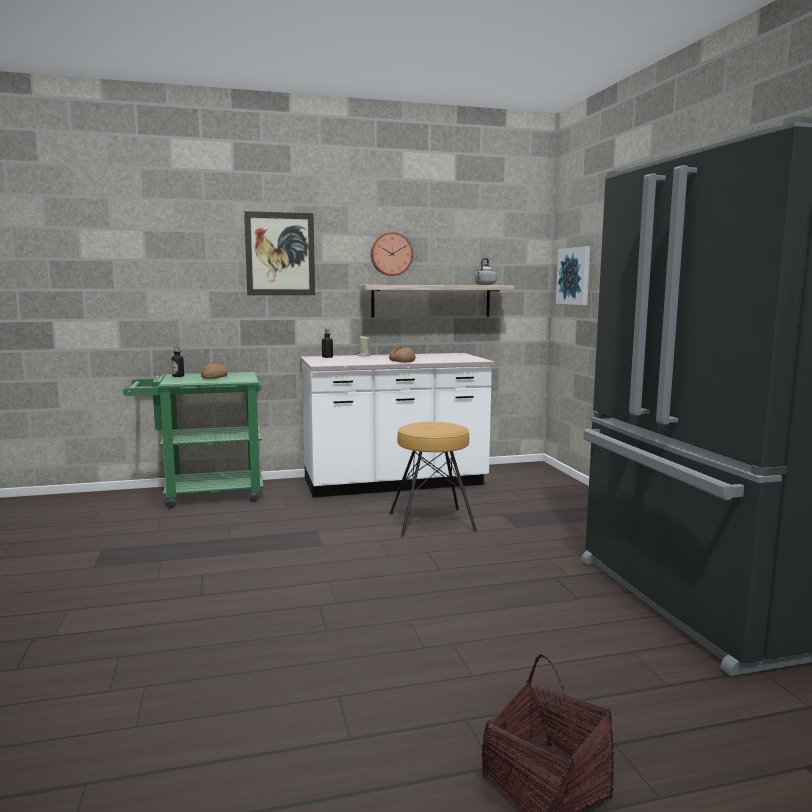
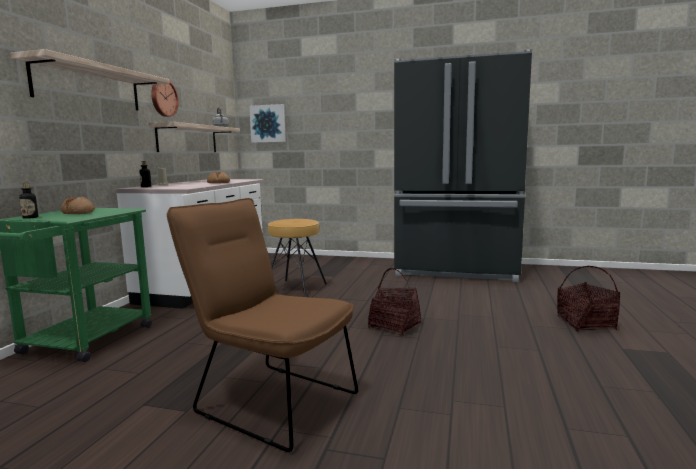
camera: 60 degrees left, 0 degrees up
(120, 591) = (269, 400): none -> brown chair
(280, 254) = (89, 87): picture -> shelf
(357, 606) = (394, 326): none -> basket

